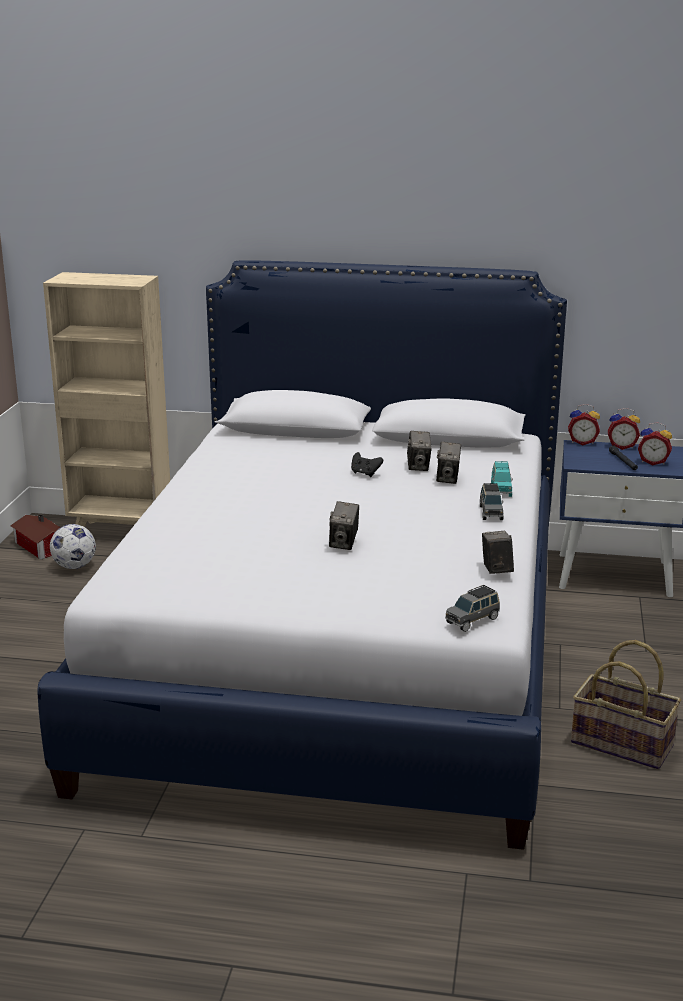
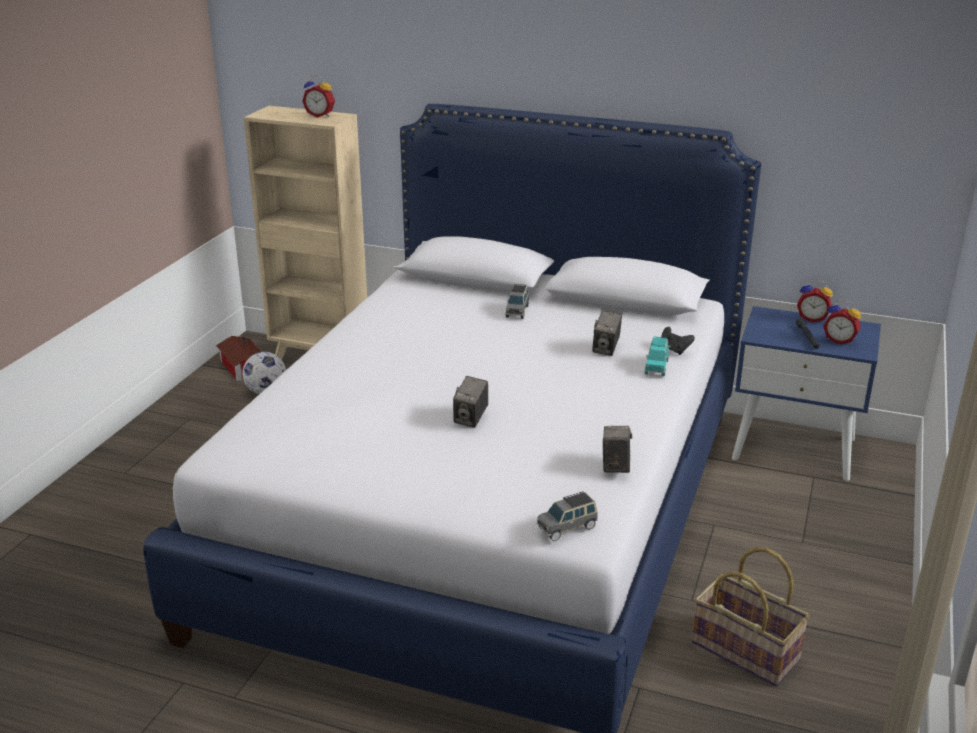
camera: 10 degrees right, 5 degrees up
(365, 473) = (524, 336): black game controller -> black game controller (674, 350)
(418, 466) = (581, 332): camera -> none
(491, 512) = (635, 394): grey toy car -> grey toy car (517, 311)
(582, 442) = (771, 310): alarm clock -> alarm clock (320, 115)

